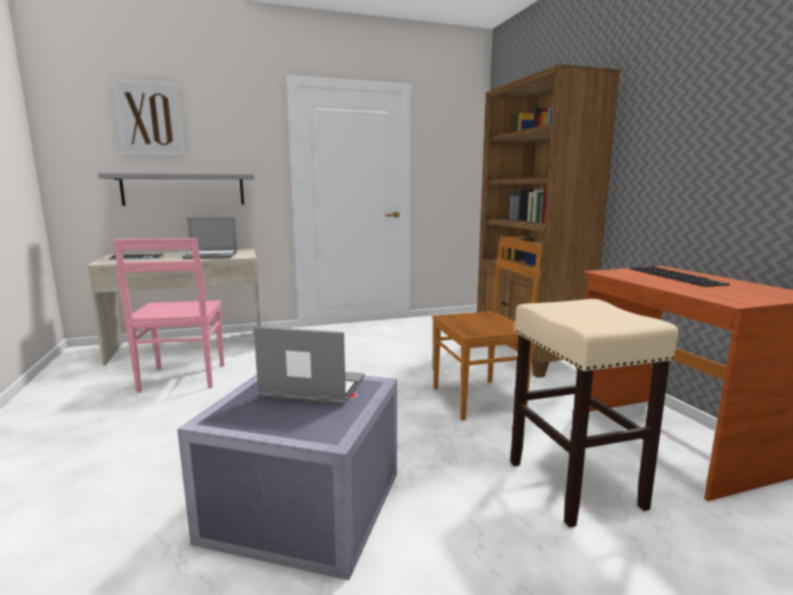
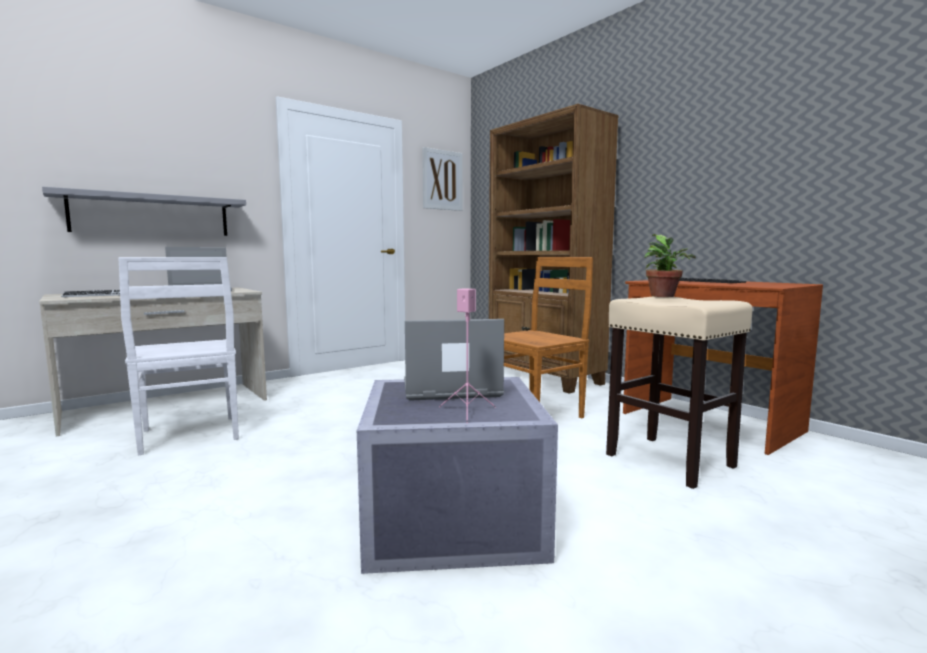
camera: 20 degrees left, 5 degrees down
(150, 119) = (109, 128): picture -> picture (442, 180)
(182, 379) = (189, 436): pink chair -> white chair
(289, 421) = (467, 411): none -> pink speaker
(589, 302) = (664, 296): none -> potted plant

